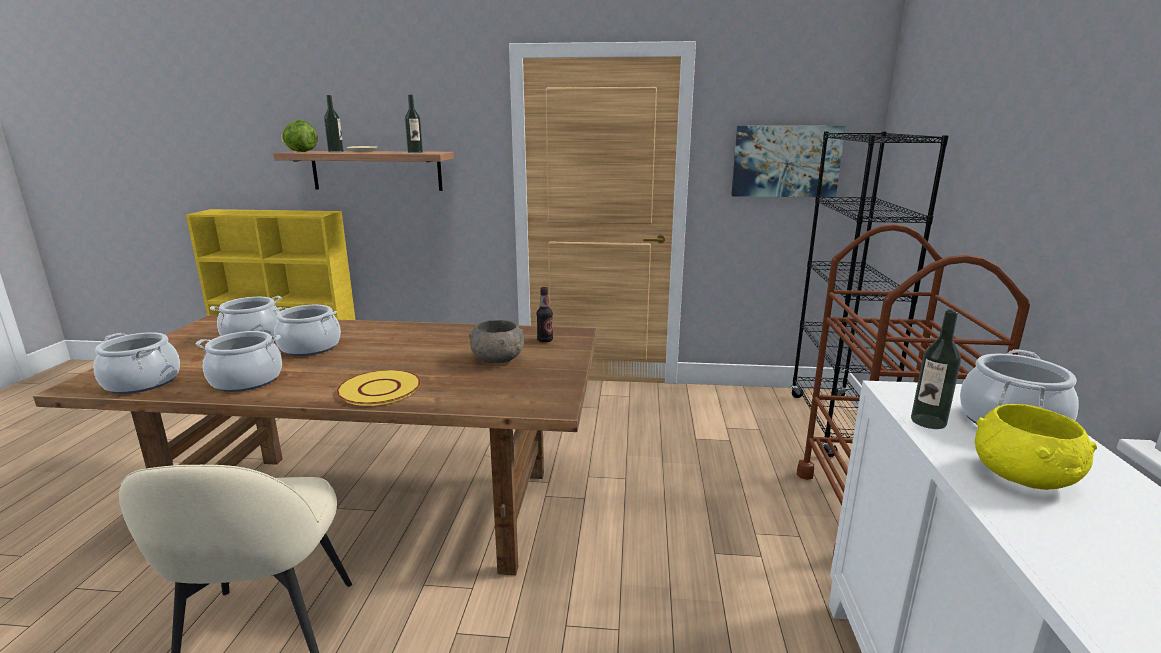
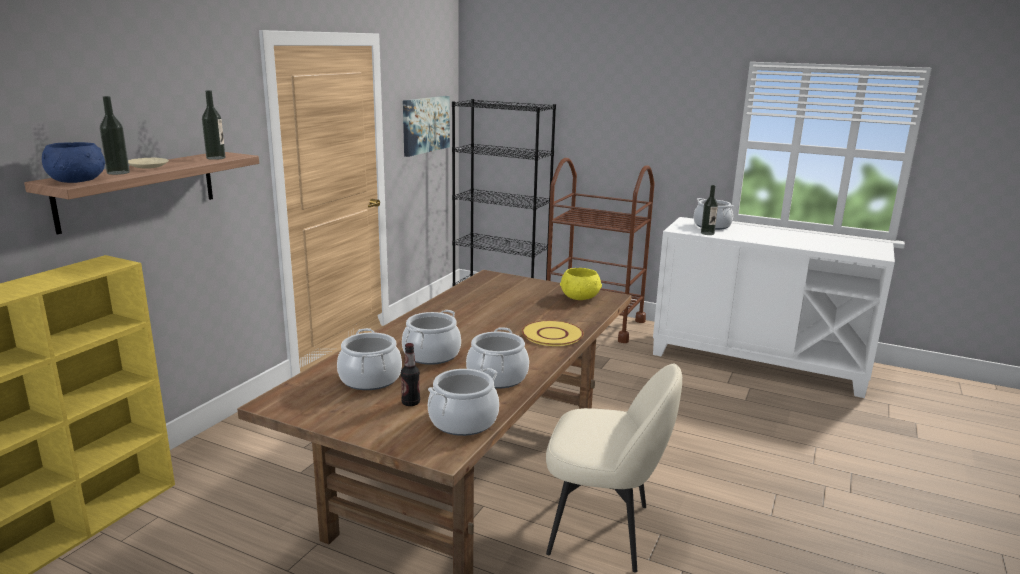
camera: 70 degrees left, 0 degrees up
(301, 152) = (78, 181): lettuce -> blue bowl
(498, 359) = (523, 300): grey bowl -> none
(545, 340) = (497, 284): bottle -> bottle (410, 403)
(1023, 477) = (751, 235): yellow bowl -> yellow bowl (580, 297)

